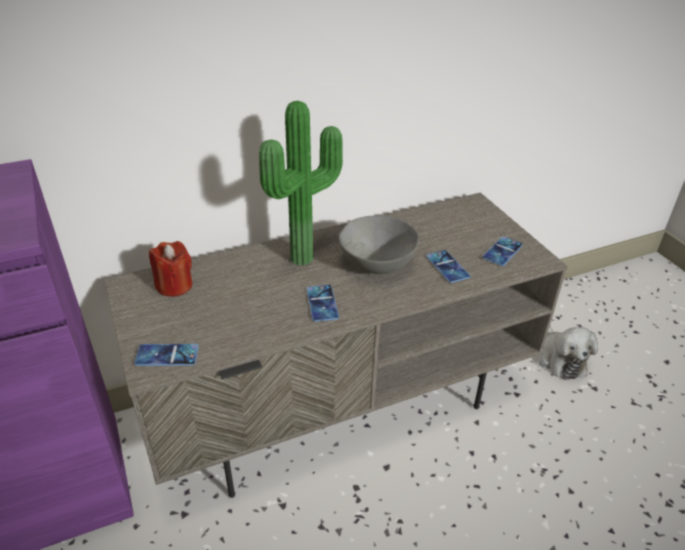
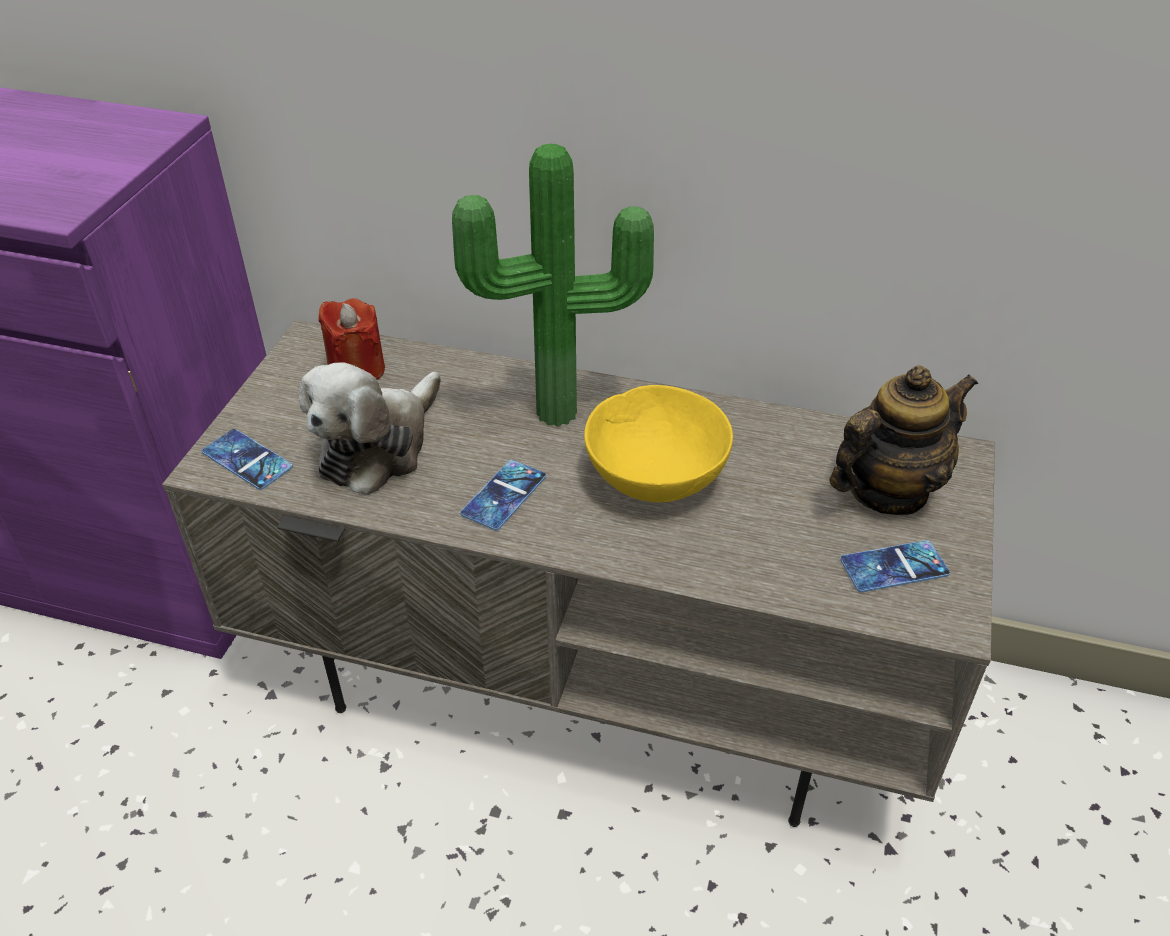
camera: 40 degrees right, 5 degrees up
(377, 263) = (655, 477): grey bowl -> yellow bowl
(447, 266) = (761, 541): phone -> none
(467, 226) = (887, 490): none -> teapot
(560, 358) = (1044, 845): plush toy -> plush toy (378, 447)

